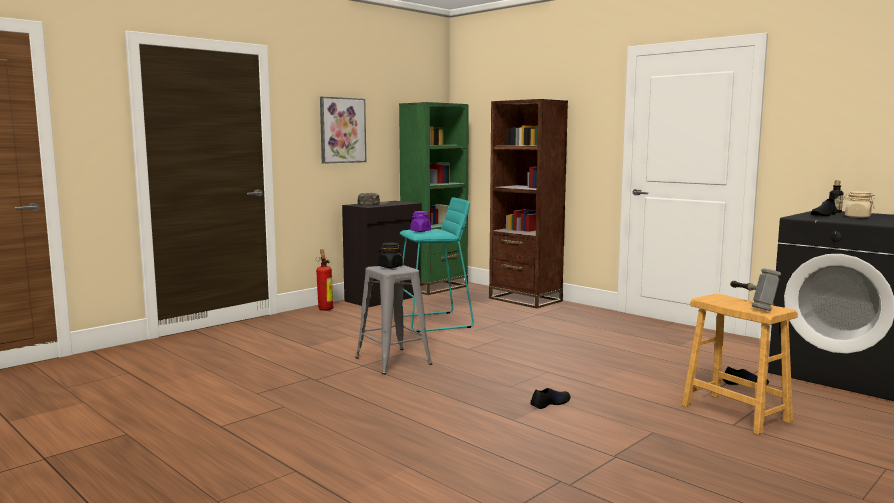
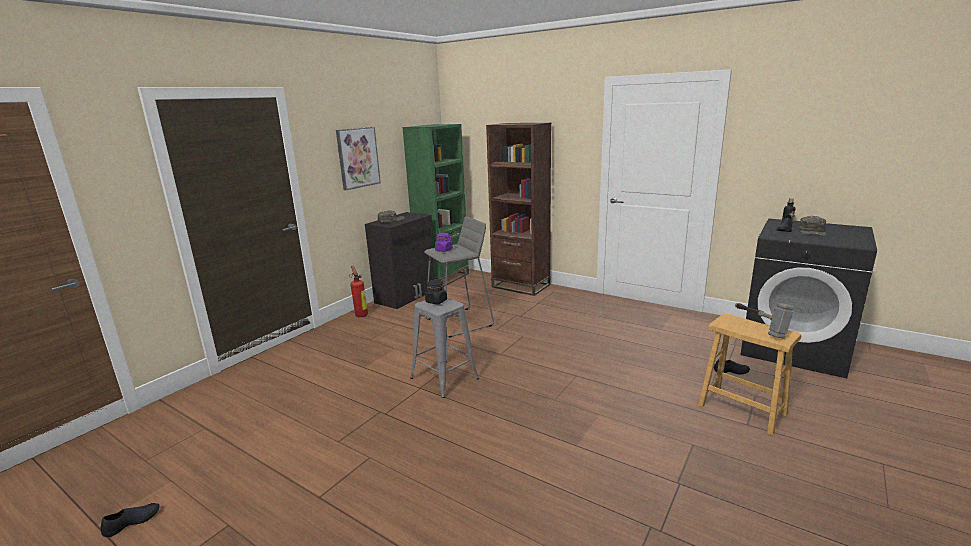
camera: 10 degrees left, 10 degrees up
(434, 322) = (459, 322): turquoise stool -> grey stool
(550, 403) = (596, 418): black shoe -> black shoe (132, 522)
(857, 217) = (812, 231): beige jar -> green cap

